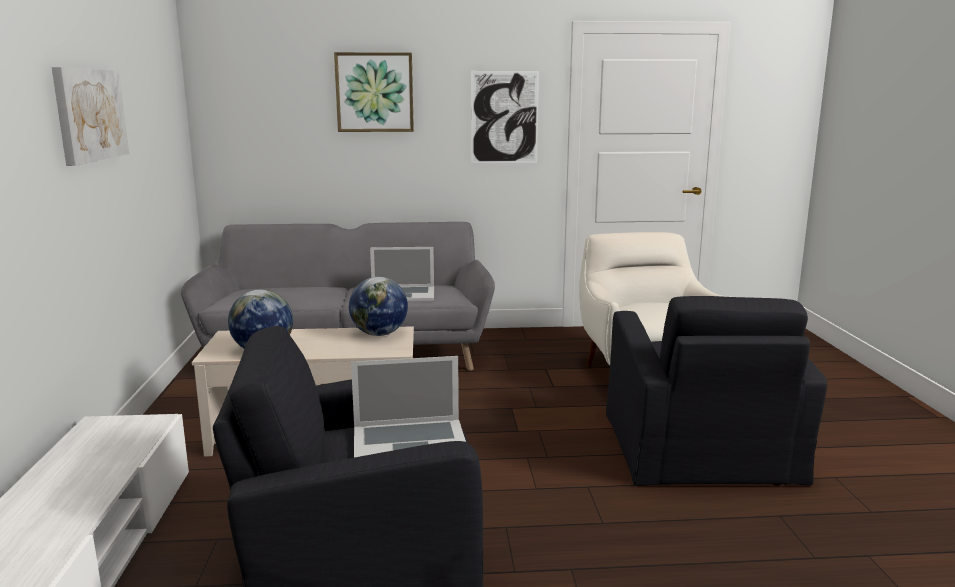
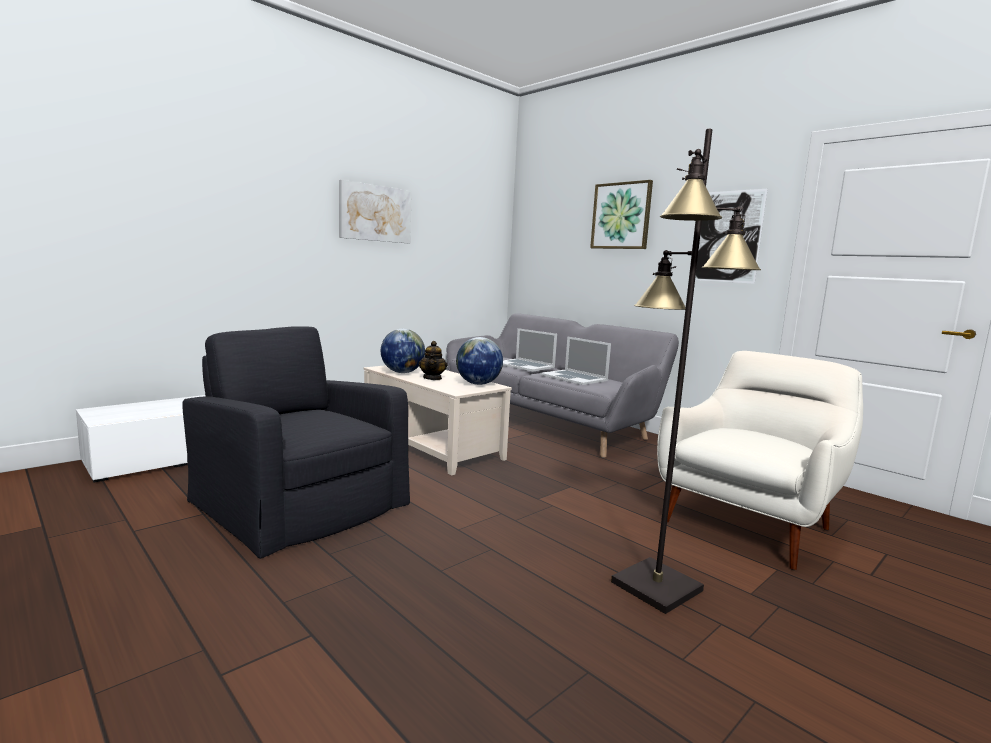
camera: 50 degrees right, 5 degrees down
(319, 345) = (432, 378): none -> teapot
(409, 441) = (323, 423): laptop -> laptop (524, 365)
(699, 448) = (655, 586): black armchair -> black floor lamp

